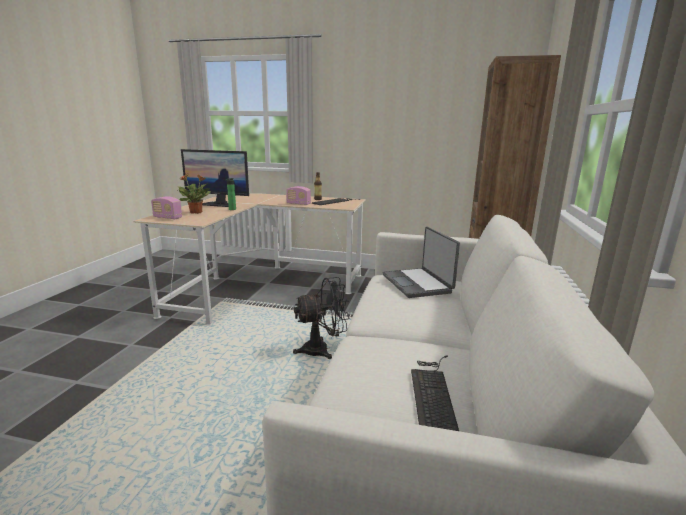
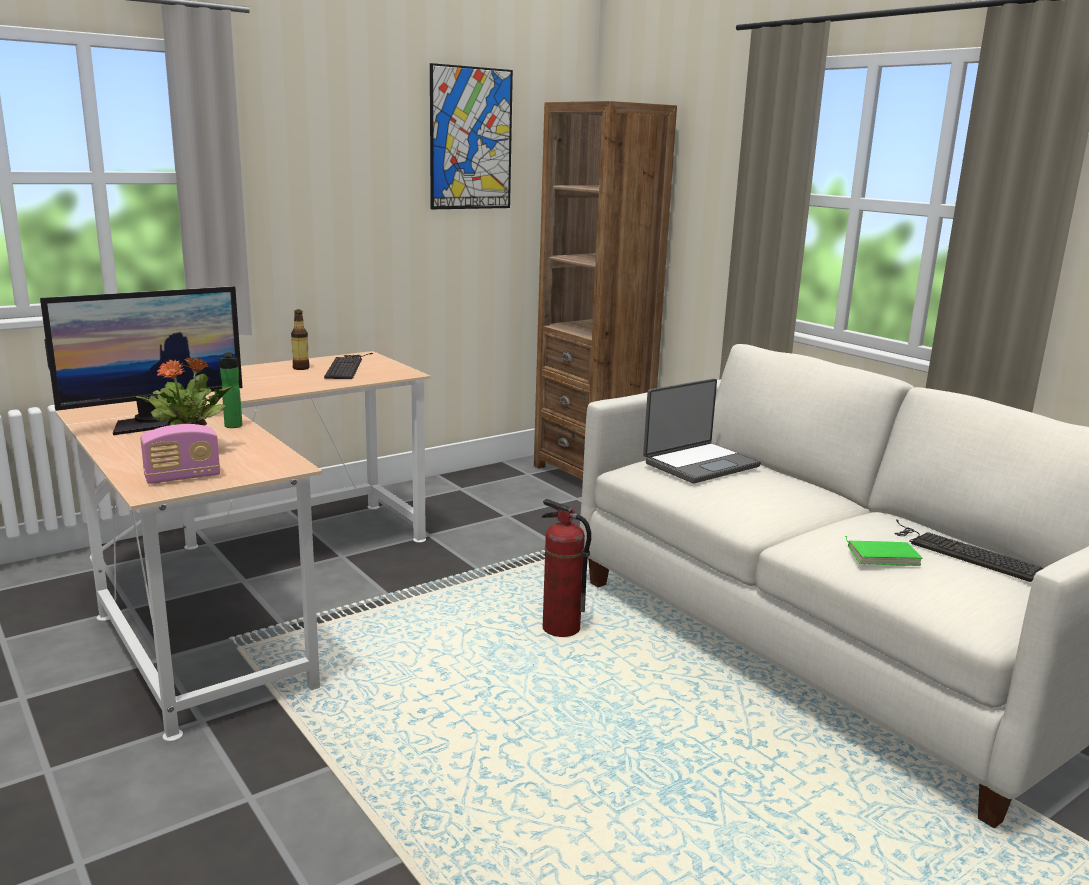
camera: 50 degrees left, 0 degrees up
(298, 204) = (306, 385): radio -> none
(322, 350) = (560, 629): black fan -> fire extinguisher
(370, 366) = (882, 555): none -> green book
(417, 283) = (700, 464): laptop -> laptop turned 60 degrees counterclockwise
(445, 92) = (471, 139): none -> picture

